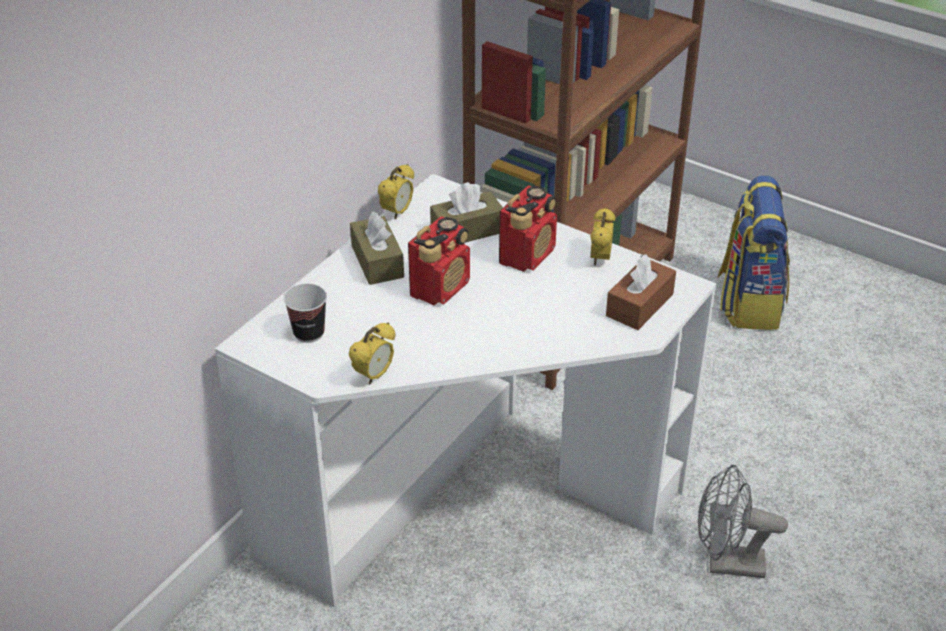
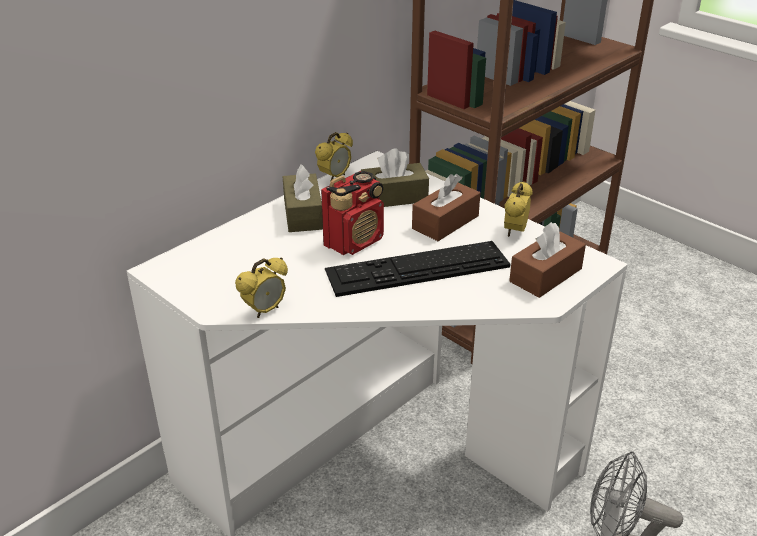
camera: 10 degrees right, 5 degrees down
(309, 333) = (217, 267): cup -> none
(512, 311) = (417, 268): none -> keyboard
(527, 255) = (445, 222): radio -> brown tissue box
(748, 302) = (668, 312): backpack -> none

